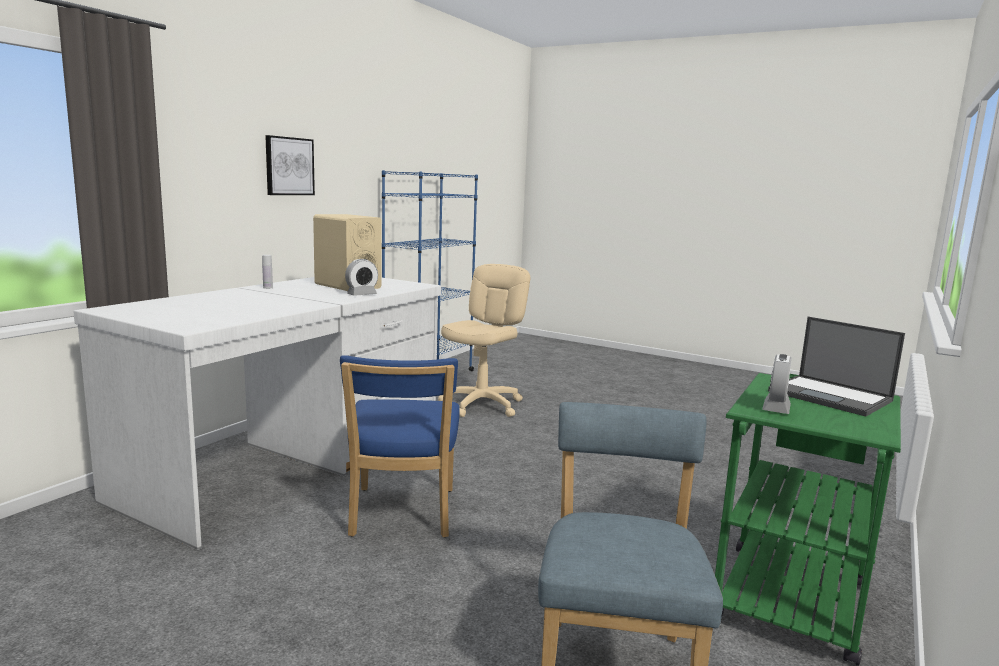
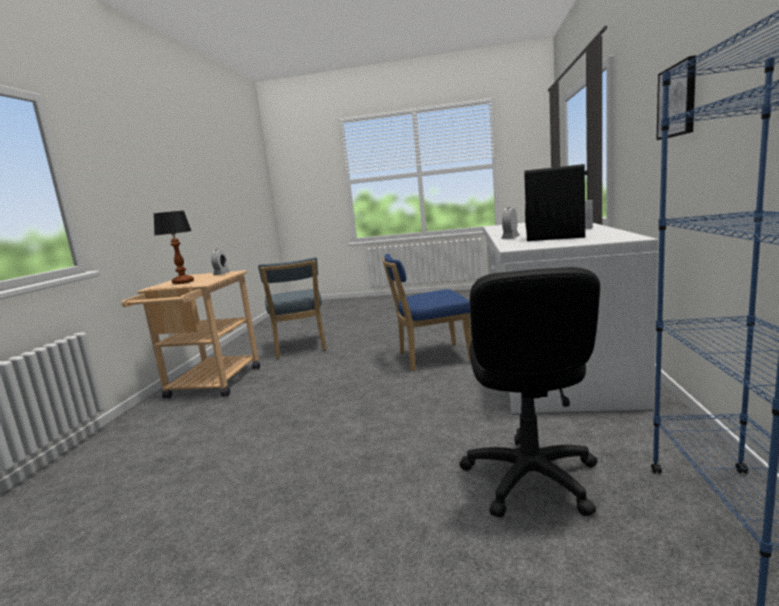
camera: 160 degrees right, 0 degrees up
(347, 286) = (556, 237): beige speaker -> black speaker
(401, 515) = (430, 358): blue chair -> blue chair turned 75 degrees counterclockwise
(482, 405) = (530, 478): beige office chair -> black office chair
(791, 591) = (210, 386): green cart -> beige cart
(831, 396) = (182, 282): laptop -> table lamp

